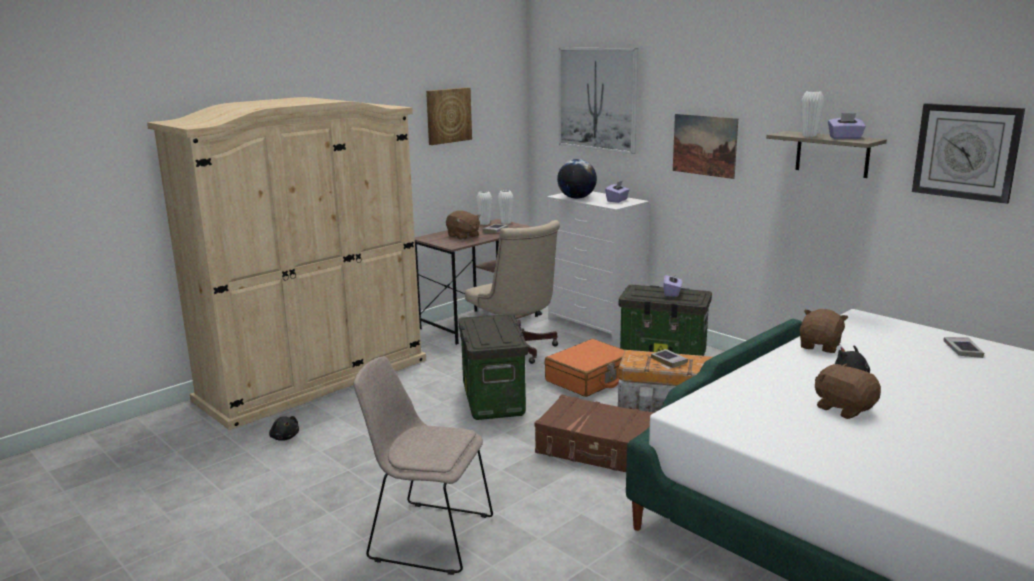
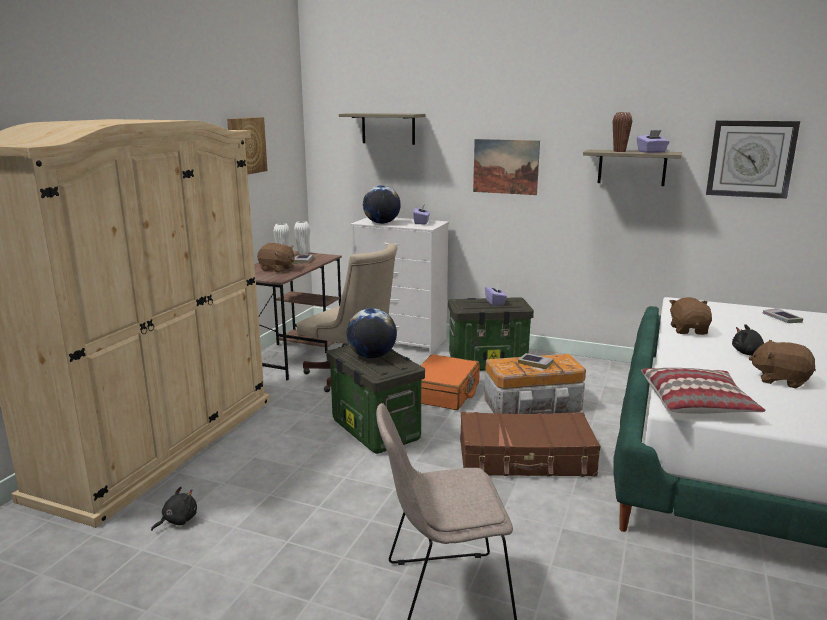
camera: 25 degrees left, 0 degrees up
(285, 437) = (178, 520): black plush toy -> black plush toy turned 75 degrees counterclockwise
(490, 328) = (372, 356): none -> globe
(597, 99) = (388, 128): picture -> shelf
(713, 413) = (697, 403): none -> pillow
(809, 135) = (619, 151): white vase -> brown vase

